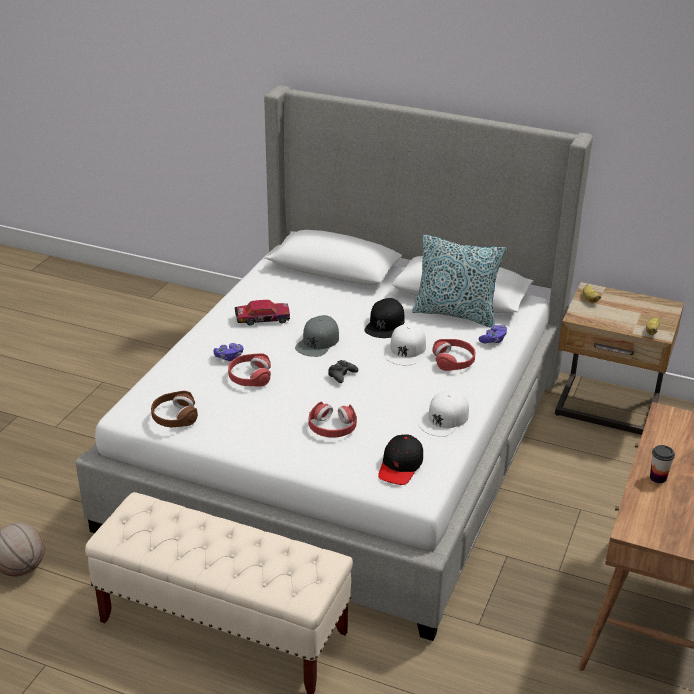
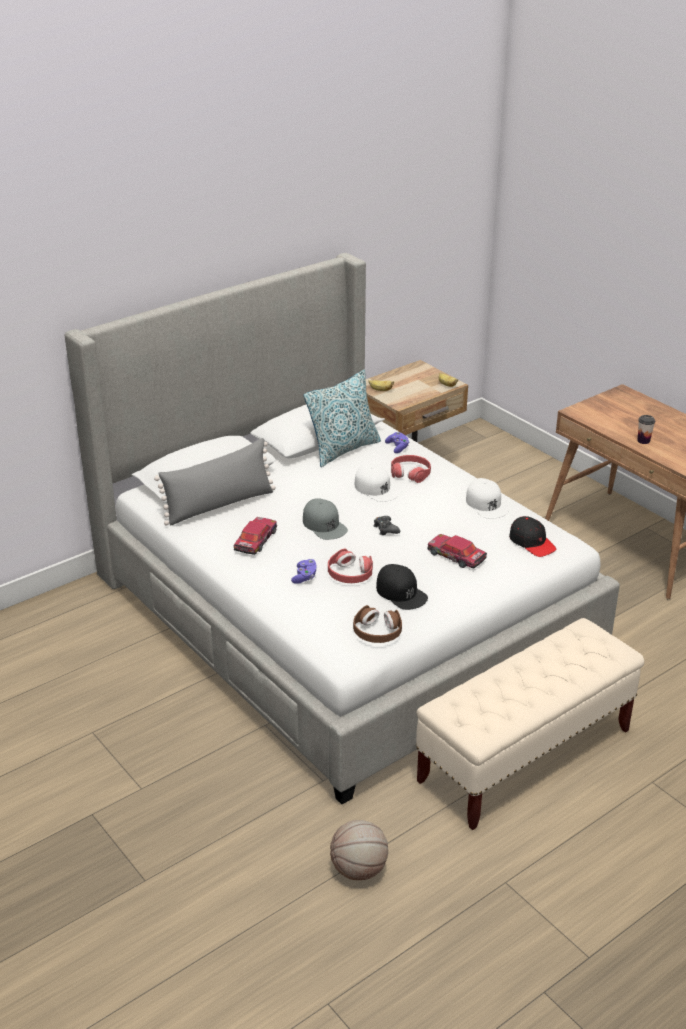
camera: 60 degrees left, 0 degrees up
(301, 286) = (219, 505): none -> grey pillow
(332, 427) = (456, 557): red headphones -> toy car
(385, 324) = (326, 485): black cap -> black cap (401, 592)

